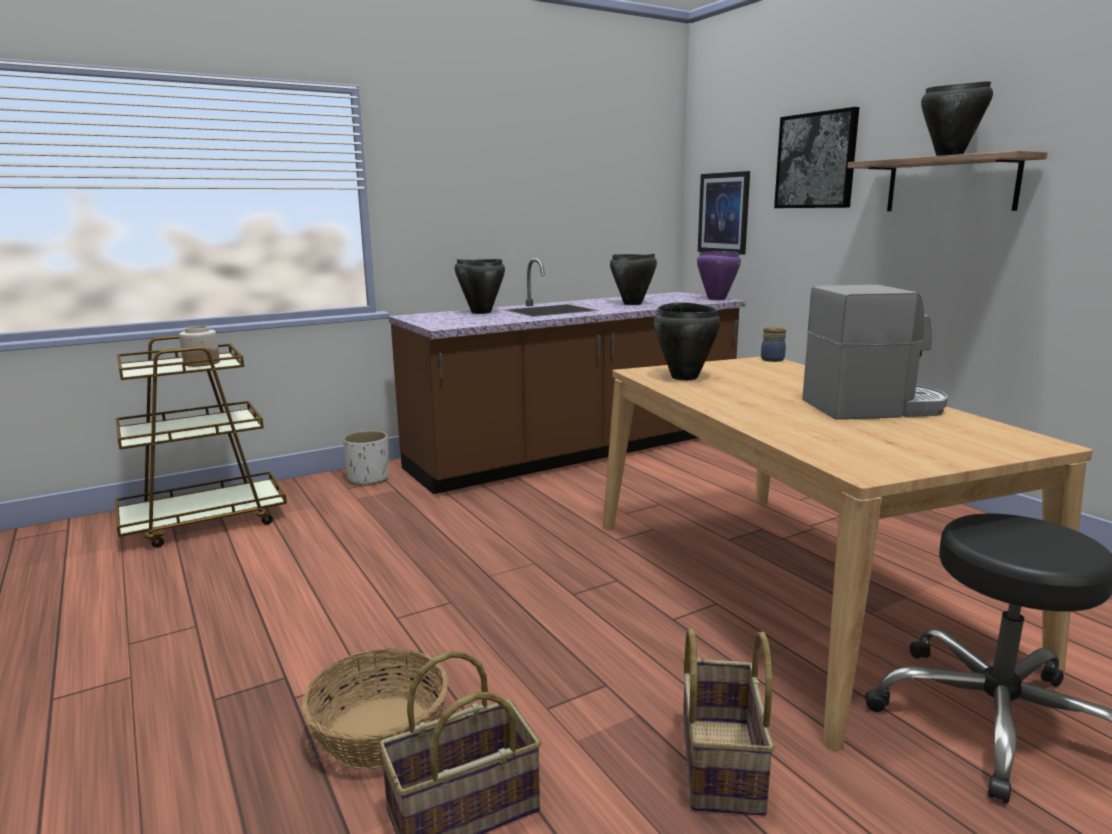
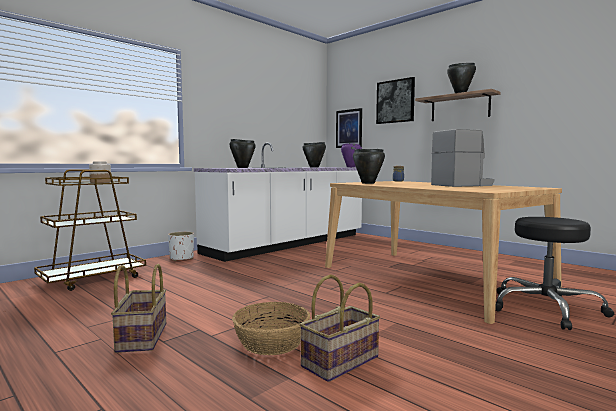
camera: 15 degrees left, 10 degrees down
(577, 451) = (289, 243): brown counter -> white counter
(718, 764) = (446, 333): basket -> basket (141, 337)

